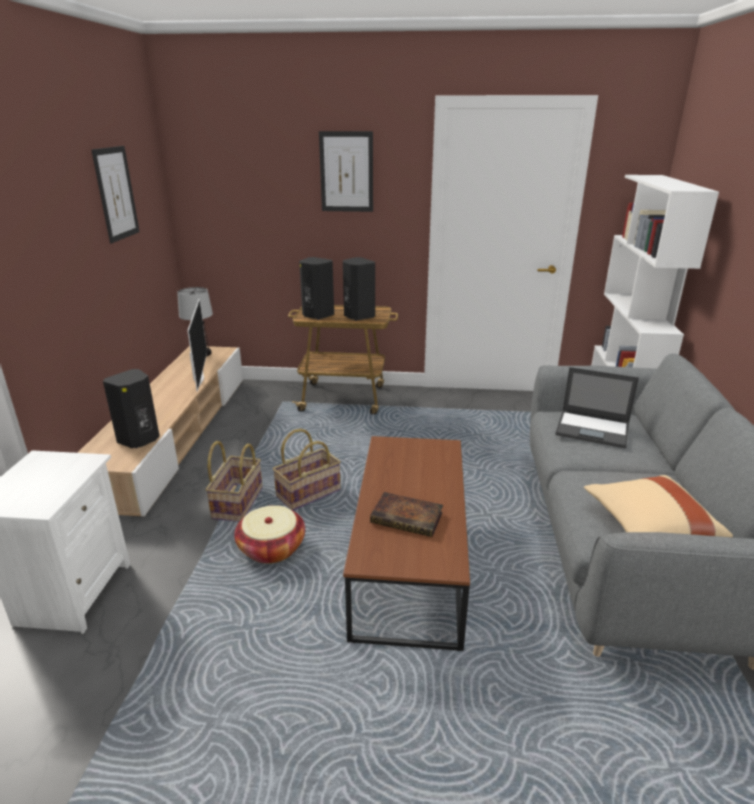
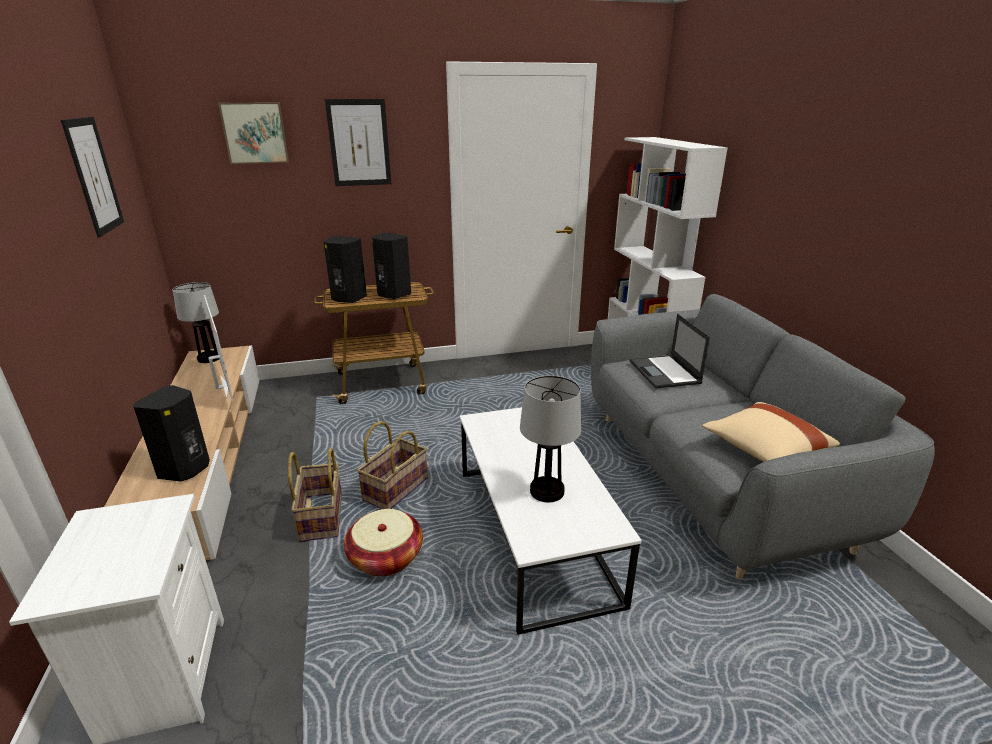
camera: 20 degrees left, 0 degrees up
(257, 160) = (255, 133): none -> picture
(408, 518) = (547, 491): book -> table lamp
(409, 560) = (533, 533): brown coffee table -> white coffee table
(593, 429) = (665, 372): laptop -> laptop turned 75 degrees clockwise

